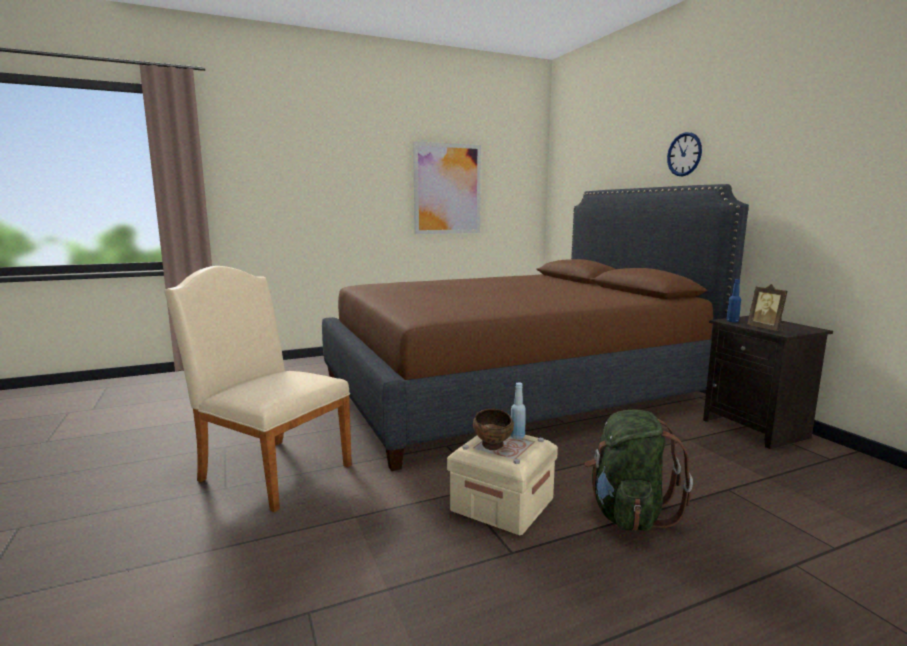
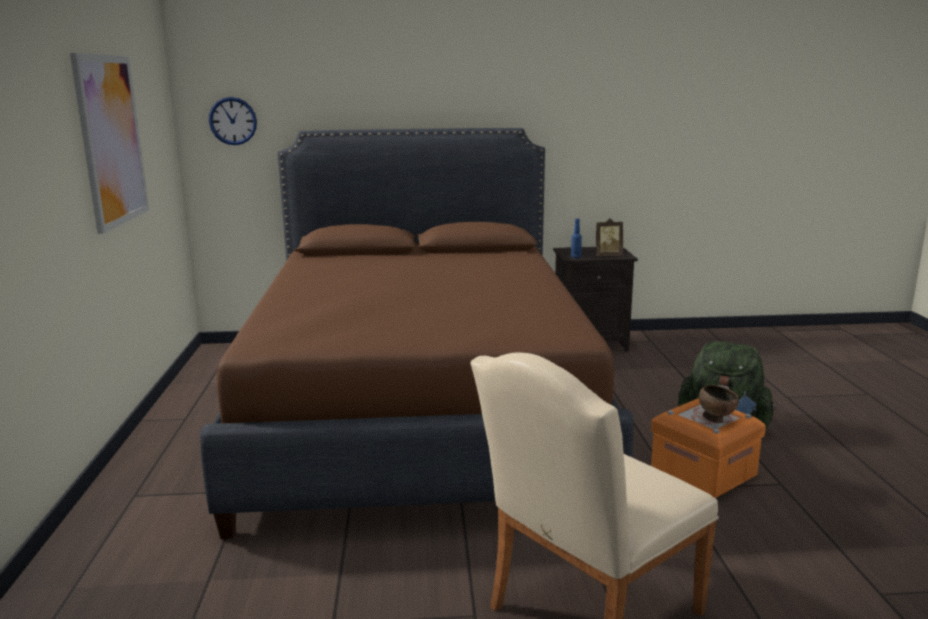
camera: 70 degrees left, 5 degrees up
(502, 505) = (703, 472): beige storage box -> orange storage box
(517, 436) = (692, 406): blue bottle -> none
(684, 154) = (446, 91): wall clock -> wall clock (233, 121)

